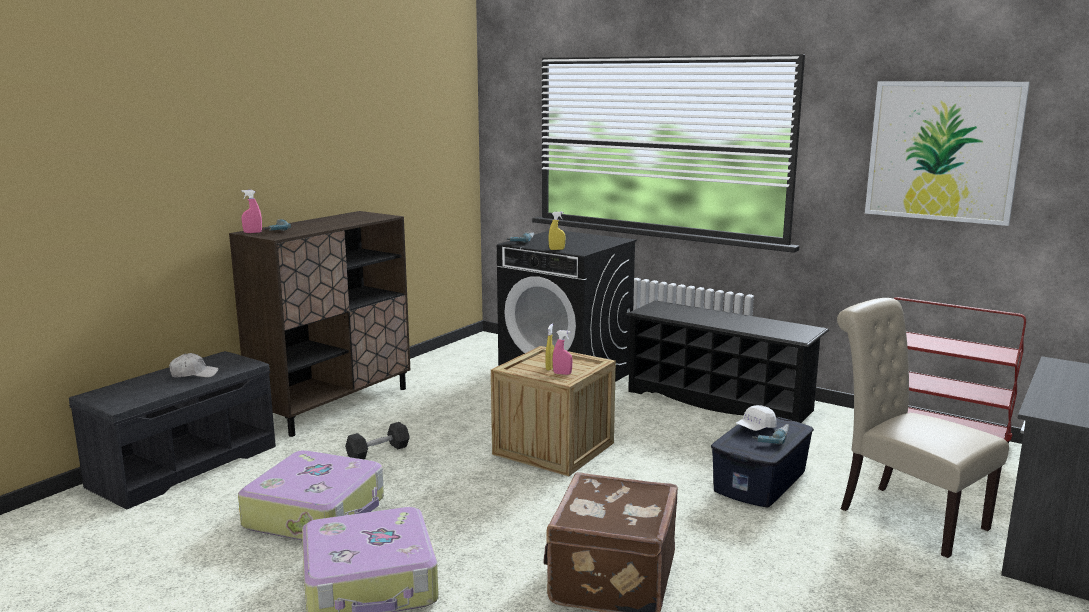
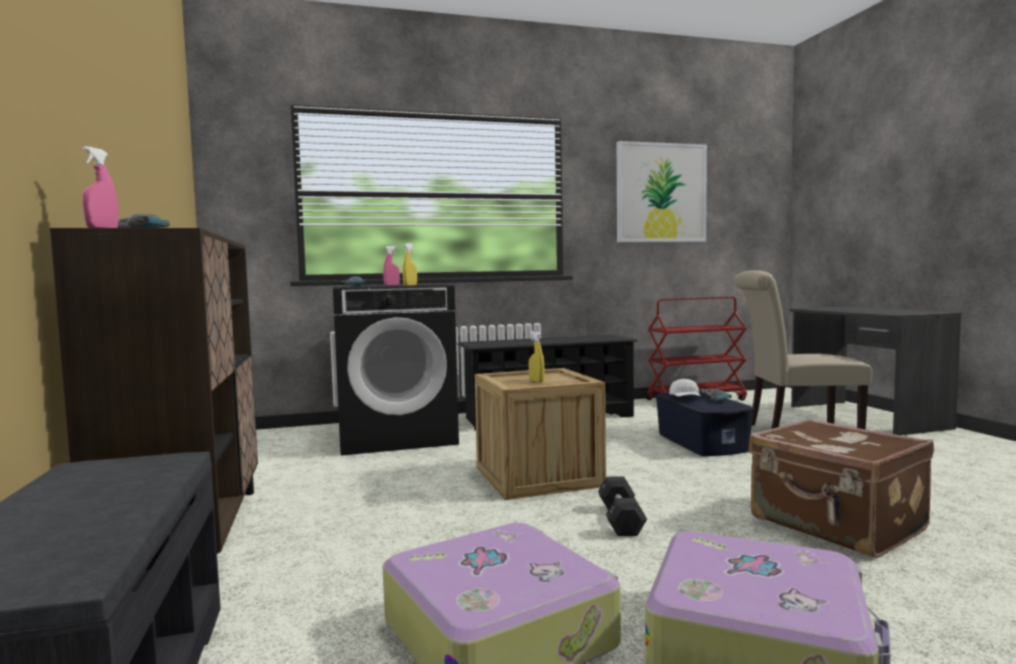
camera: 50 degrees left, 10 degrees down
(194, 374) = (105, 493): white cap -> none
(378, 452) = (388, 547): black dumbbell -> black dumbbell (621, 519)
(562, 373) = (559, 381): pink spray bottle -> pink spray bottle (392, 285)

